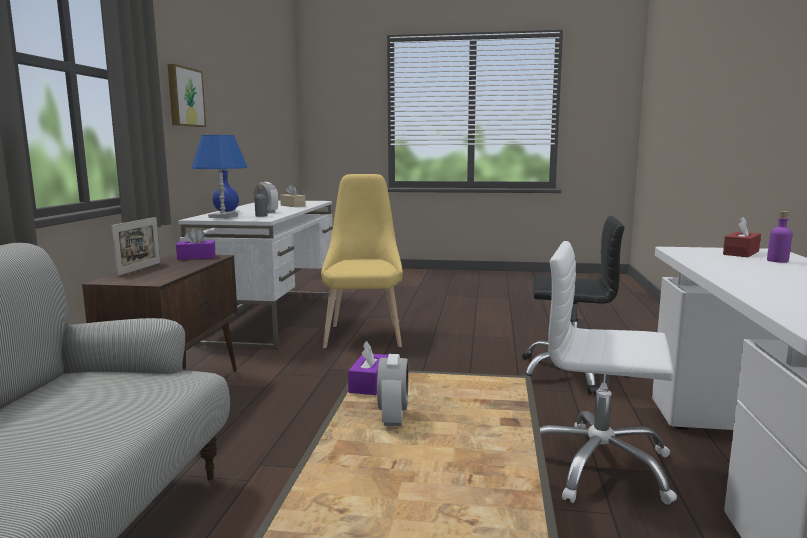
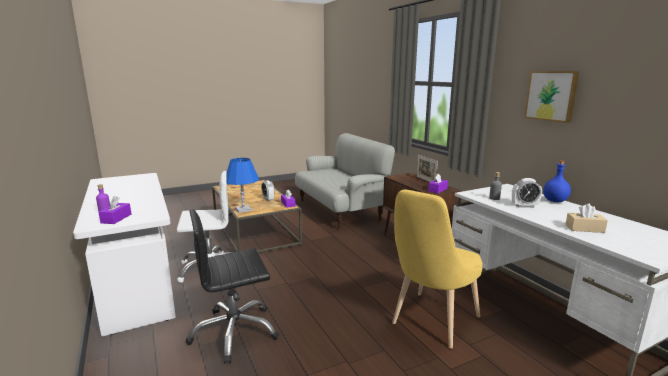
camera: 145 degrees right, 5 degrees up
(223, 216) = (508, 192): blue table lamp -> blue table lamp (243, 209)
(364, 334) = (432, 322): yellow chair -> yellow chair turned 75 degrees clockwise
(741, 253) = (116, 218): red tissue box -> purple tissue box

